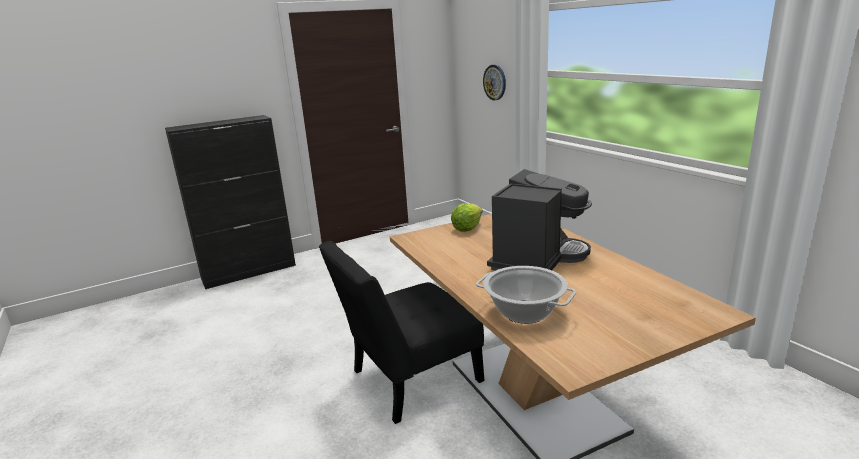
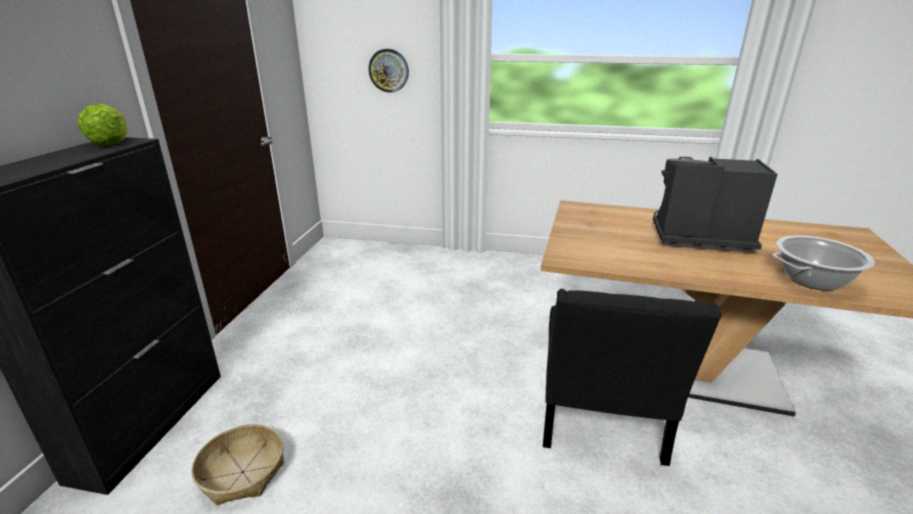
camera: 50 degrees left, 5 degrees up
(243, 305) = (242, 472): none -> basket
(467, 228) = (580, 231): lettuce -> lettuce (111, 142)
(537, 258) = (697, 237): coffee machine -> coffee machine turned 60 degrees counterclockwise

